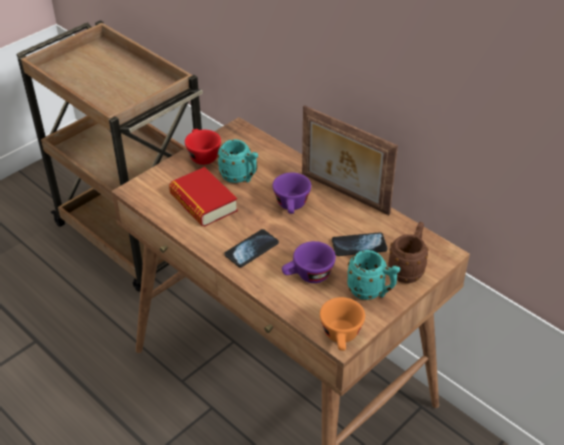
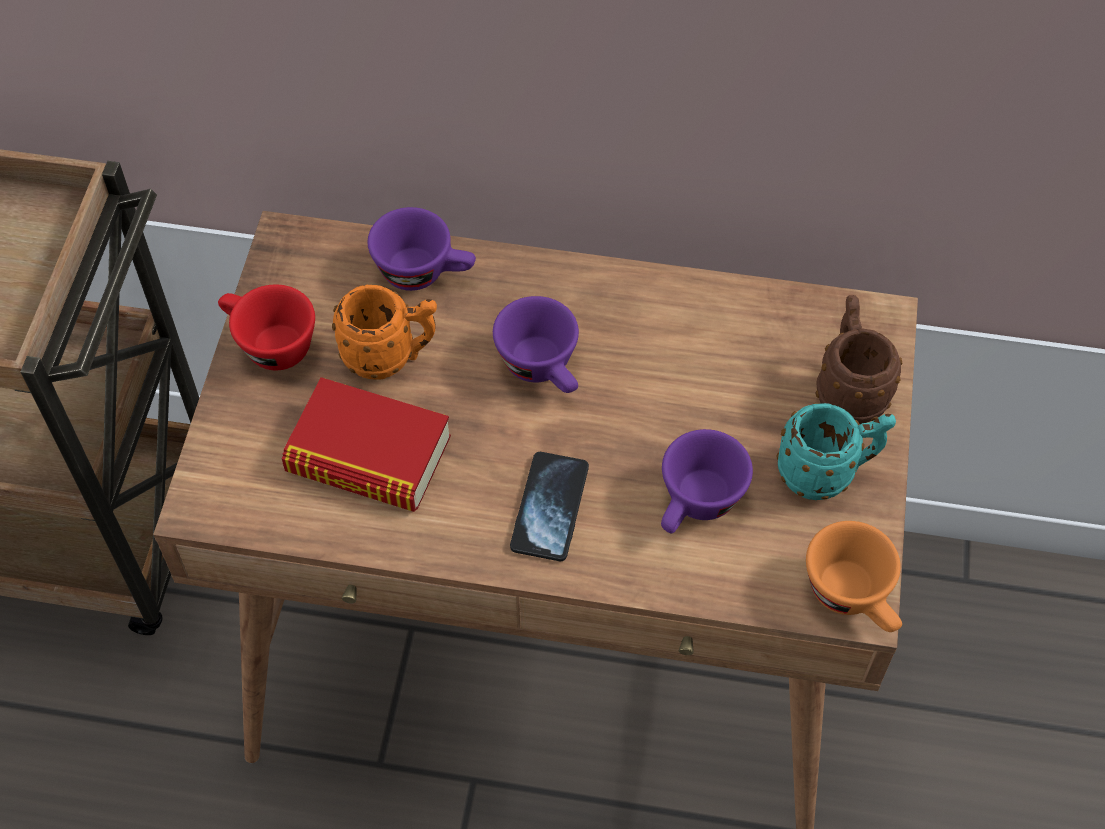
camera: 35 degrees left, 15 degrees up
(240, 178) = (390, 356): turquoise mug -> orange mug
(277, 158) = (425, 272): none -> purple cup
(343, 194) = (613, 289): picture frame -> none
(359, 245) = (729, 387): phone -> none

